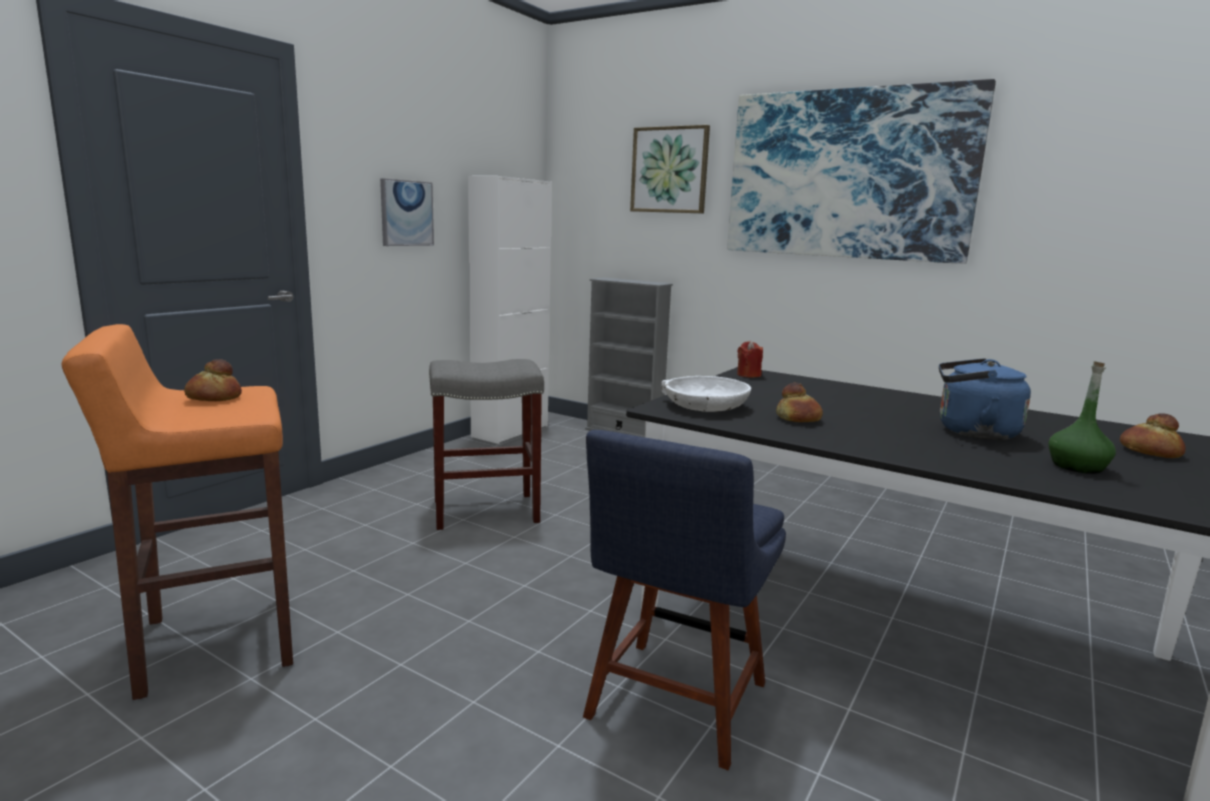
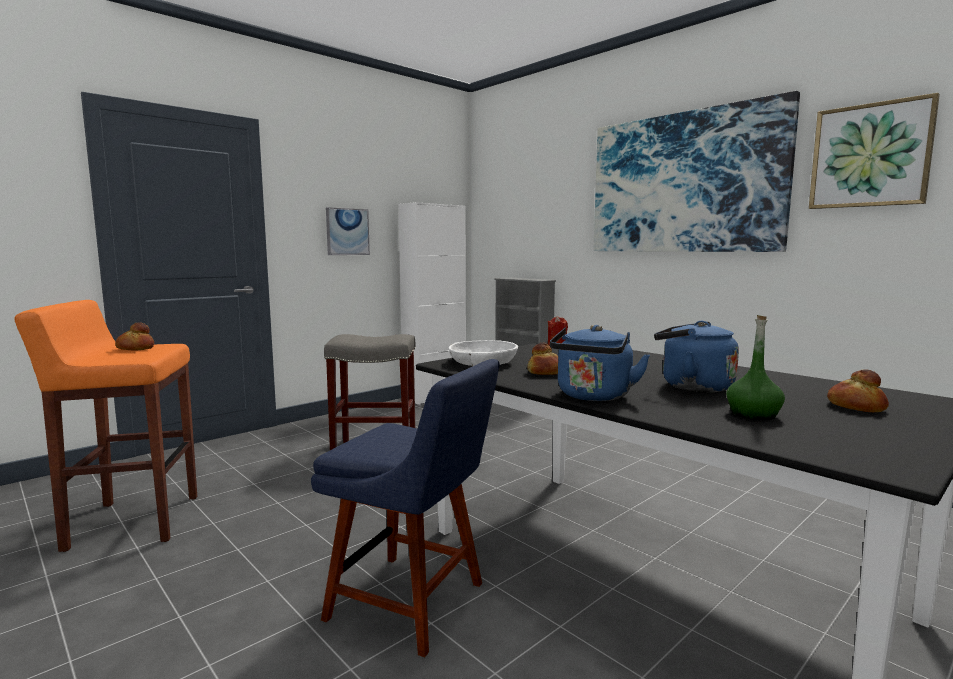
camera: 15 degrees right, 5 degrees down
(670, 170) = (552, 191): picture -> picture (870, 156)
(674, 705) = (413, 603): blue chair -> blue chair turned 105 degrees counterclockwise
(896, 451) = (593, 396): none -> blue kettle

